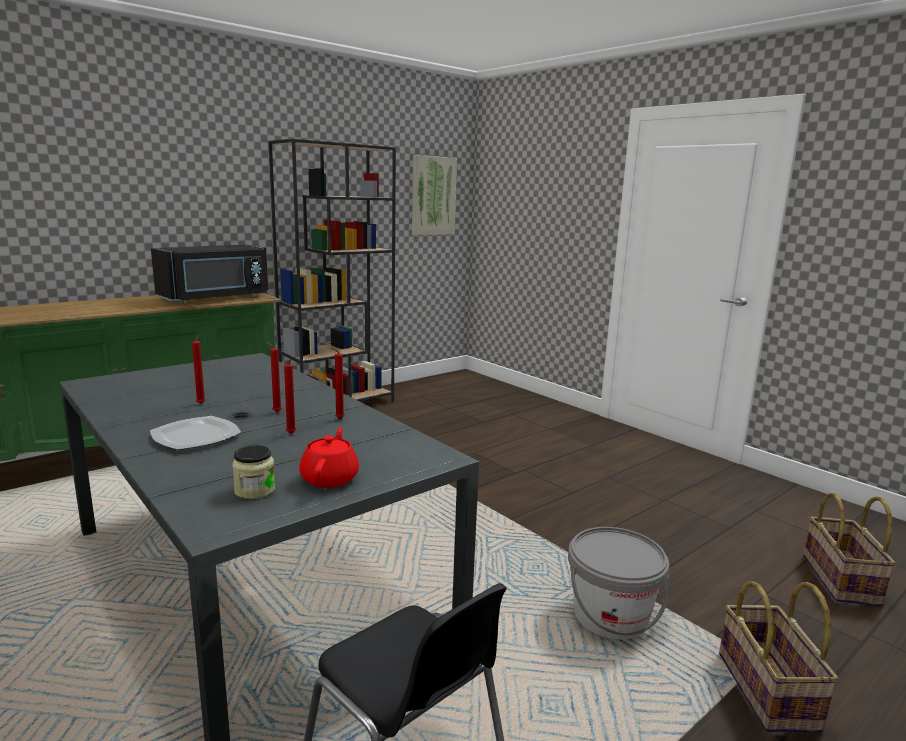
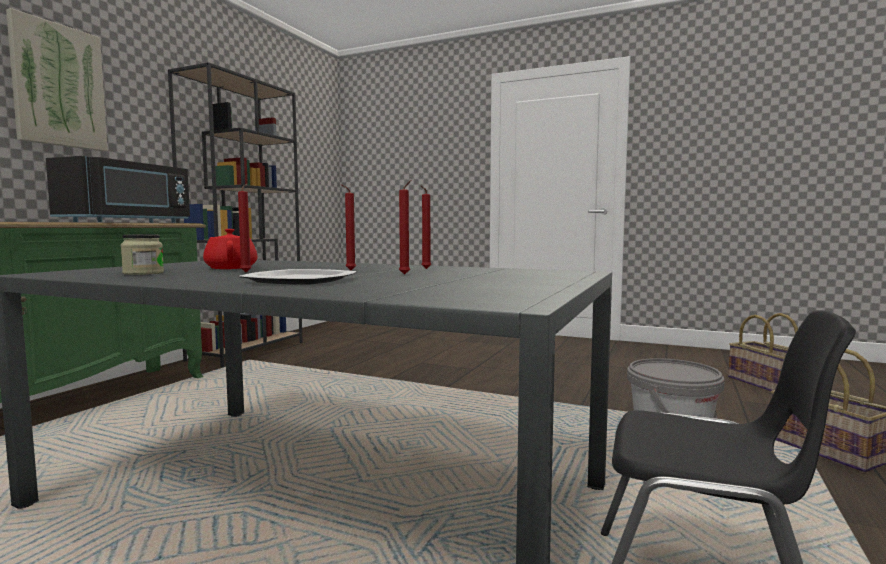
camera: 25 degrees left, 10 degrees down
(255, 490) = (475, 290): jar -> jar (143, 273)
(330, 478) = (525, 282): red teapot -> red teapot (231, 268)
(433, 196) = (310, 152): picture -> picture (58, 86)

